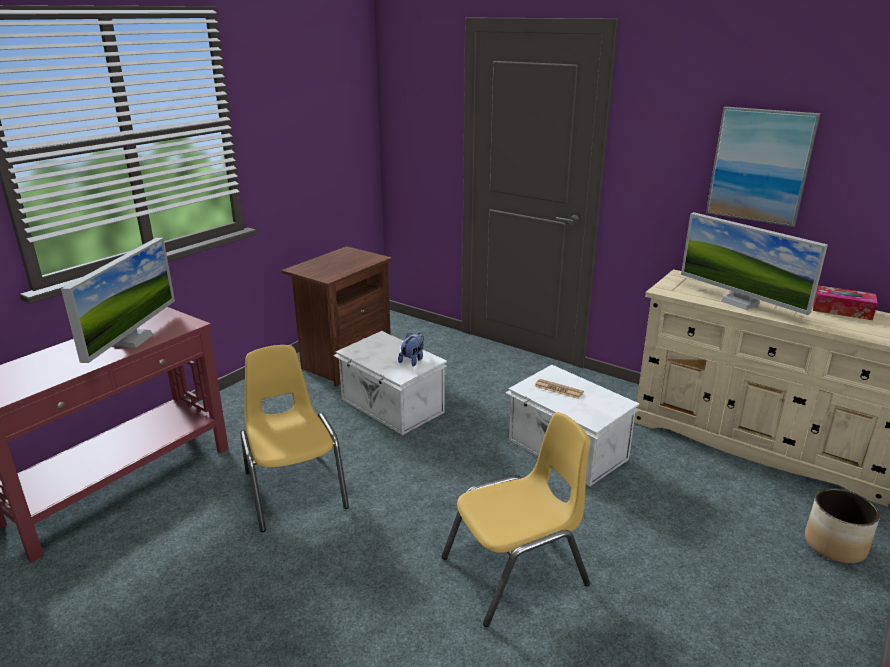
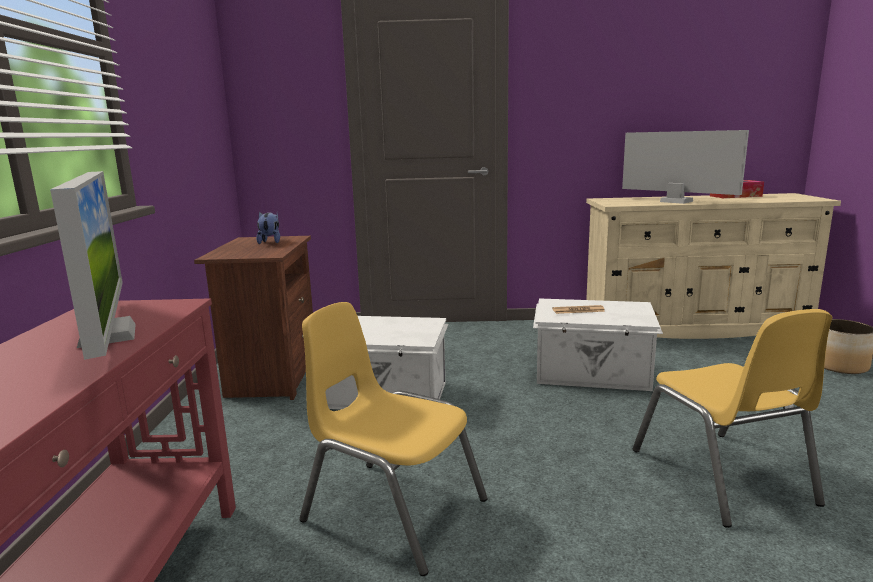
camera: 35 degrees left, 10 degrees down
(413, 360) = (412, 326): plush toy -> plush toy (270, 242)
(516, 572) = (721, 476): yellow chair -> yellow chair turned 135 degrees clockwise
(740, 302) = (676, 201): monitor -> monitor turned 150 degrees counterclockwise
(760, 165) = (648, 92): picture -> none

